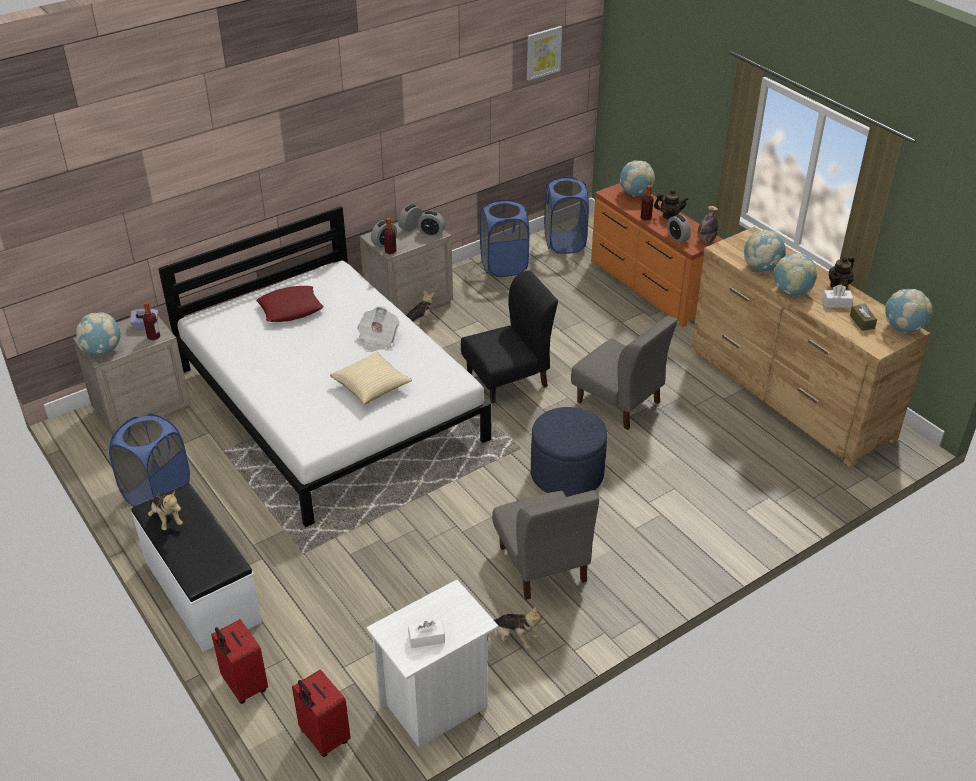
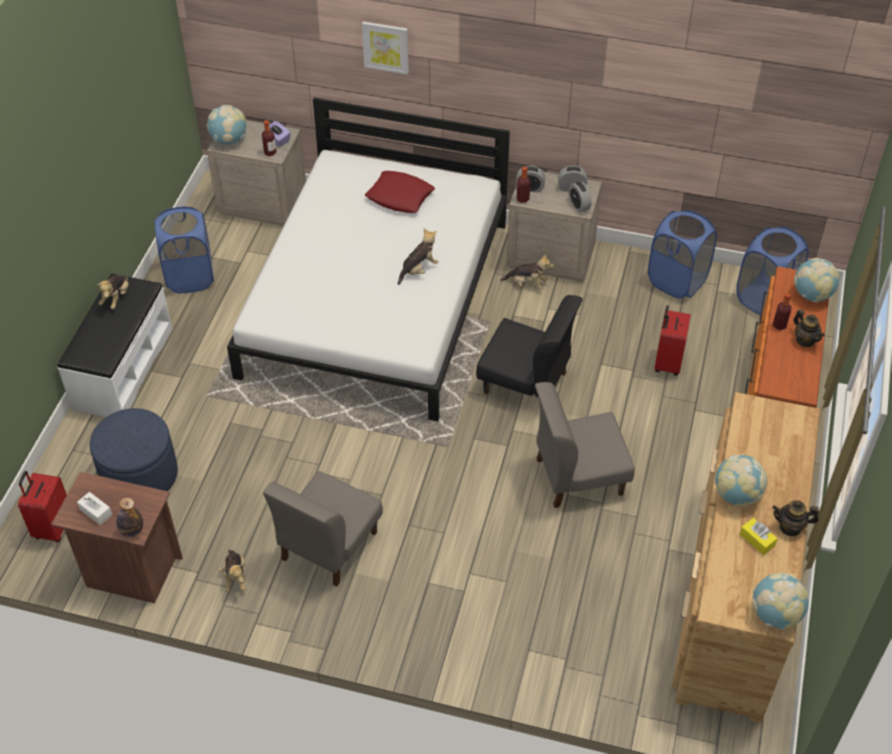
camera: 50 degrees right, 10 degrees up
(243, 686) = (61, 452): red suitcase -> red suitcase (667, 363)
(371, 387) = (357, 305): pillow -> none
(378, 339) = (418, 270): newspaper -> plush toy
(435, 706) = (130, 572): white nightstand -> brown nightstand
(543, 52) = (802, 89): picture -> picture (386, 47)
(567, 474) = (448, 497): blue ottoman -> blue ottoman (140, 475)
(619, 402) = (578, 476): grey chair -> grey chair turned 75 degrees clockwise
(677, 237) = (775, 366): alarm clock -> none
(706, 241) = (796, 389): bottle -> bottle (132, 530)
(761, 267) = (751, 451): globe -> none
(836, 303) = (757, 540): white tissue box -> yellow tissue box
(862, 322) = (747, 576): brown tissue box -> none

